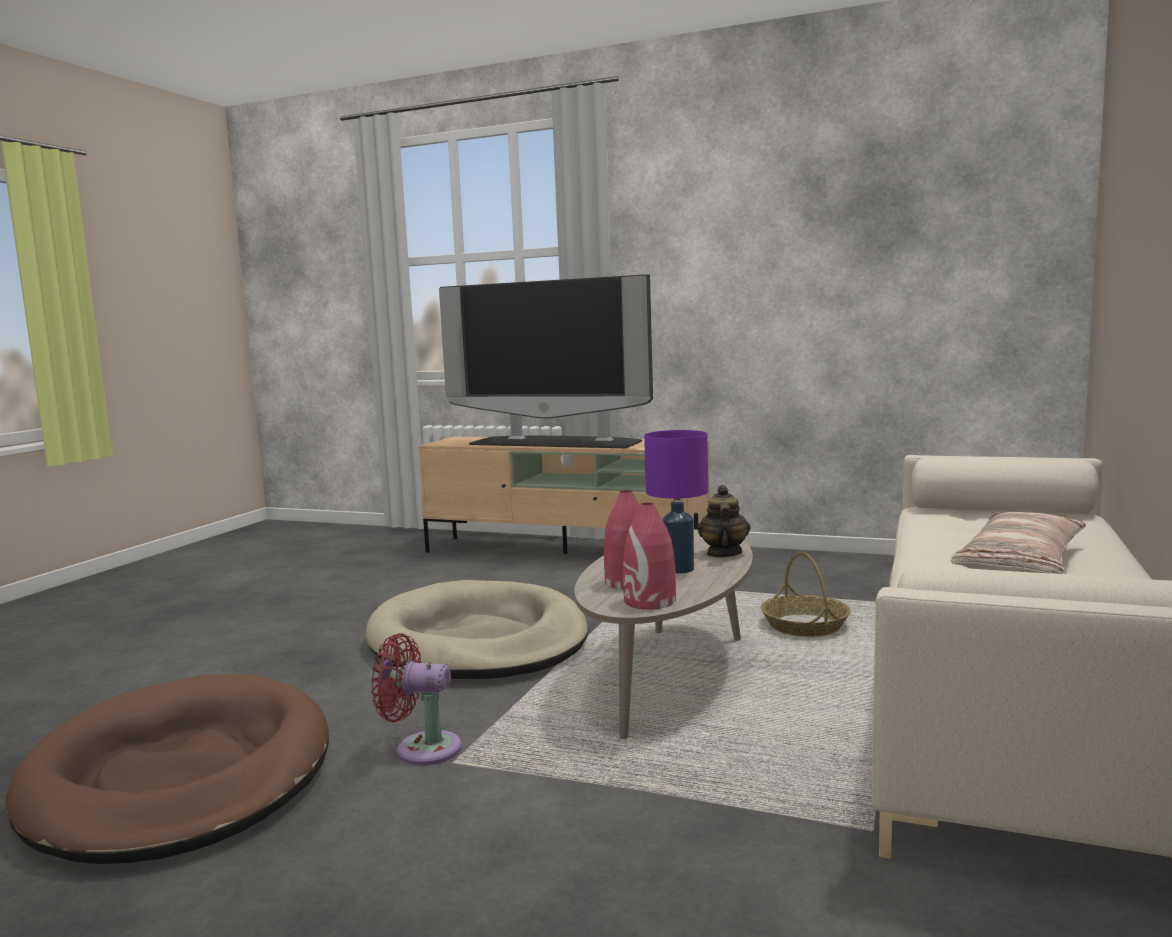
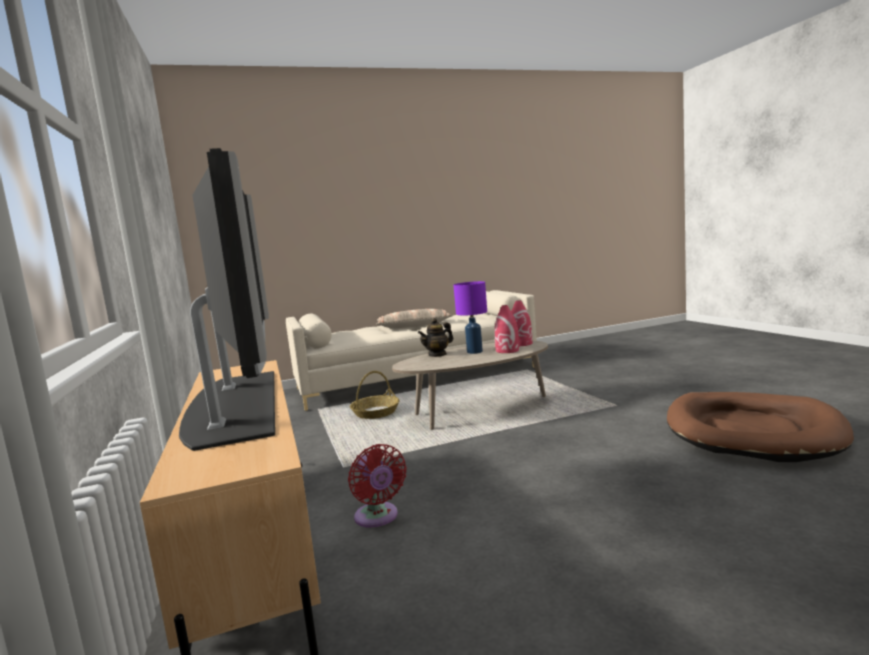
camera: 130 degrees left, 0 degrees up
(422, 748) = (624, 413): red fan -> red fan (378, 518)
(478, 641) = (522, 459): beige dog bed -> none

